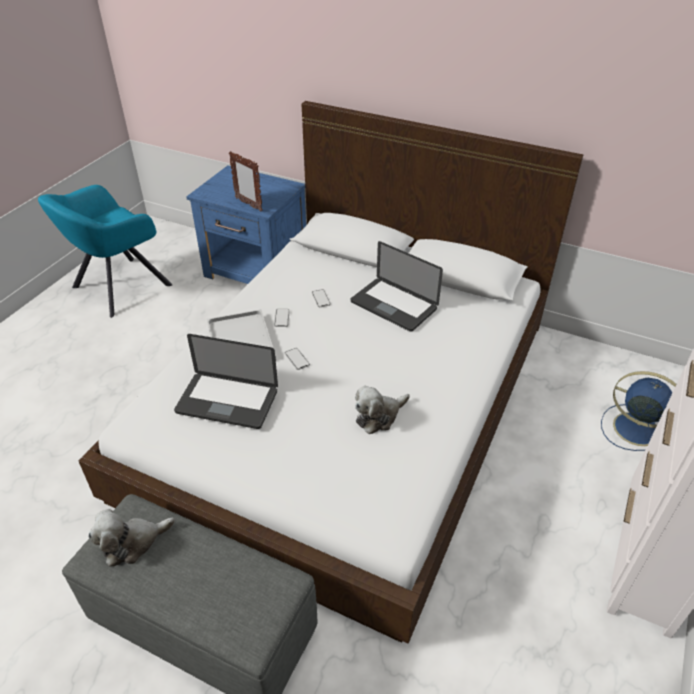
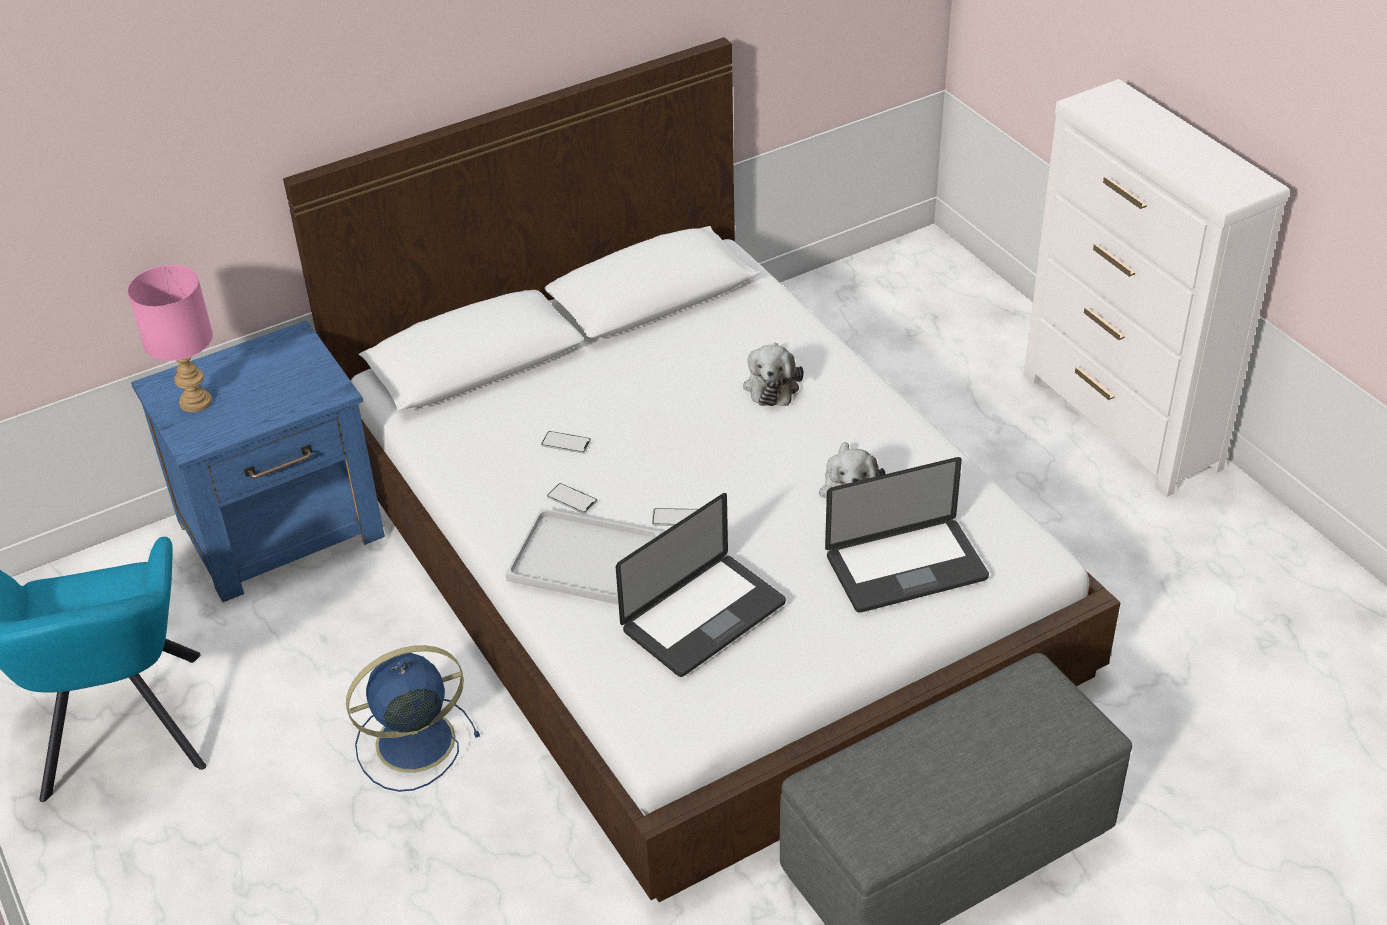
camera: 55 degrees left, 0 degrees up
(132, 543) = (878, 796): plush toy -> plush toy (772, 385)
(228, 183) = (196, 401): none -> pink table lamp
(248, 204) = (296, 403): picture frame -> none
(393, 305) = (652, 381): laptop -> laptop (906, 567)
(633, 428) = (958, 332): blue fan -> blue fan (411, 742)

